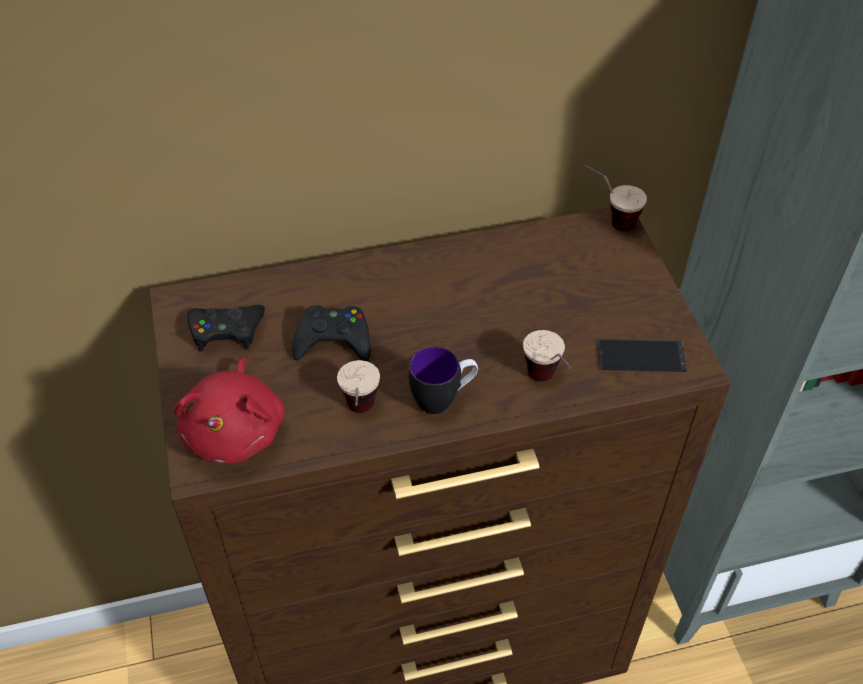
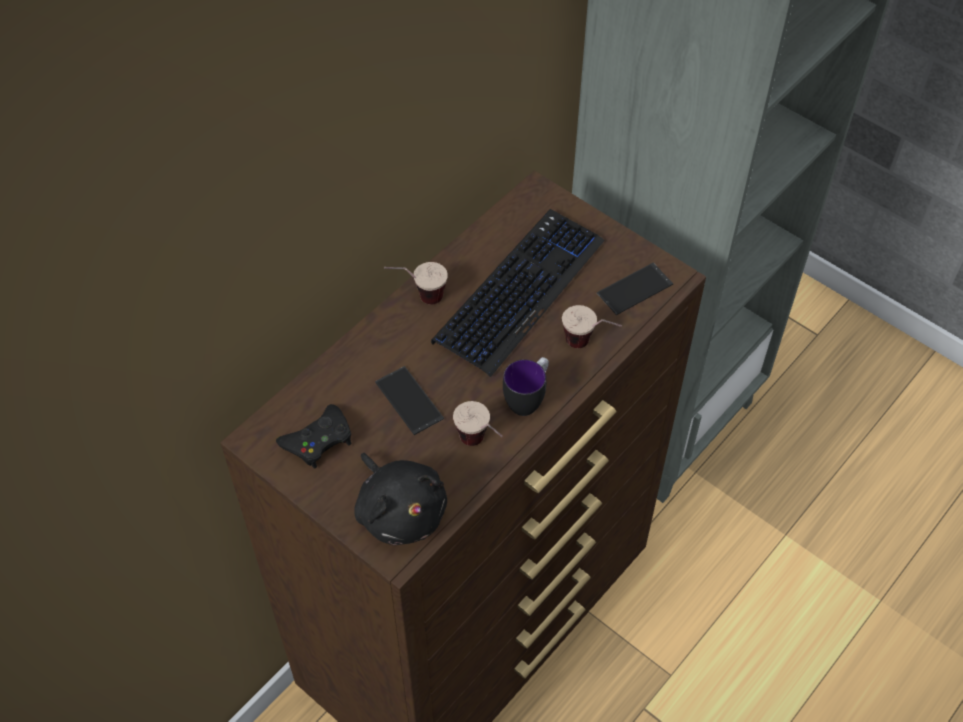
camera: 35 degrees left, 5 degrees up
(236, 431) = (400, 511): red plush toy -> black plush toy
(333, 340) = (409, 400): black game controller -> phone
(521, 300) = (519, 291): none -> keyboard
(608, 220) = (529, 192): cup -> cup (417, 298)

